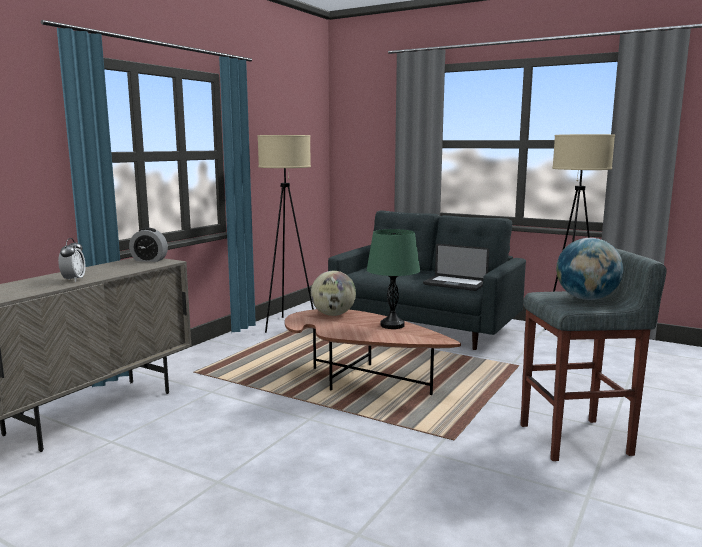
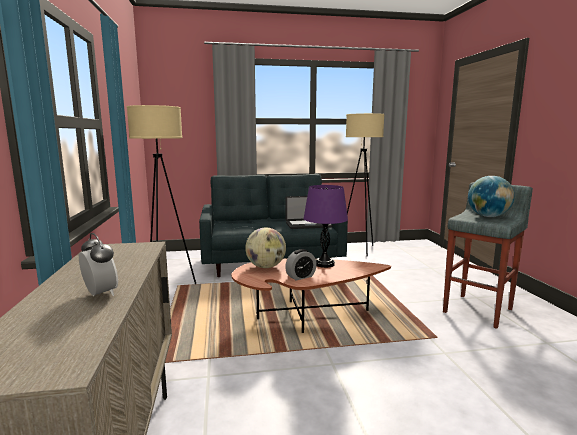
camera: 40 degrees left, 0 degrees up
(149, 260) = (118, 248): alarm clock -> alarm clock (301, 277)
(392, 325) = (324, 264): green table lamp -> purple table lamp

